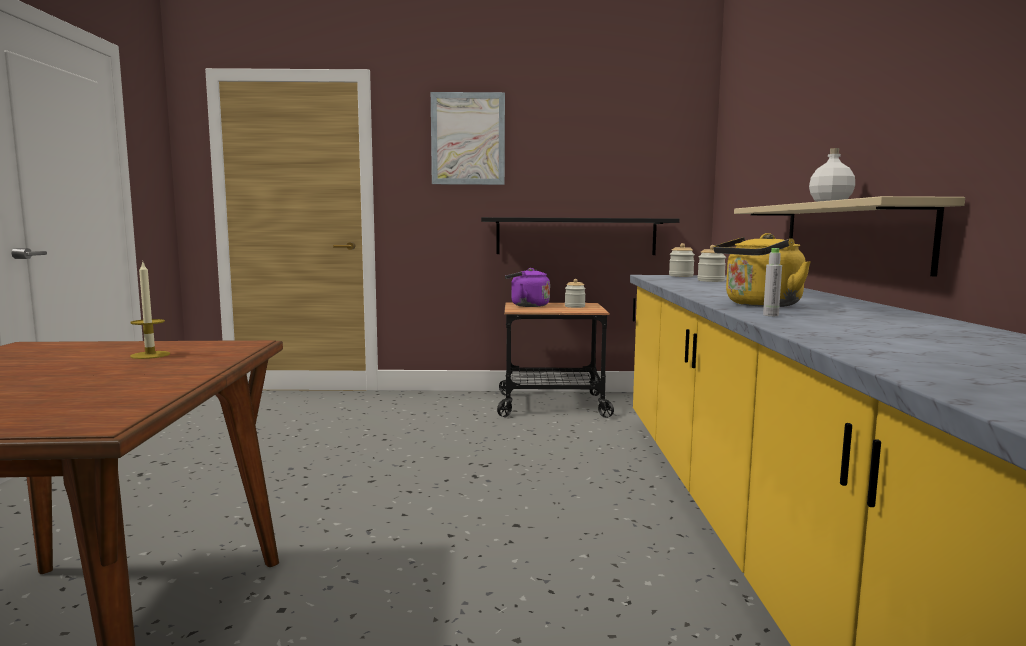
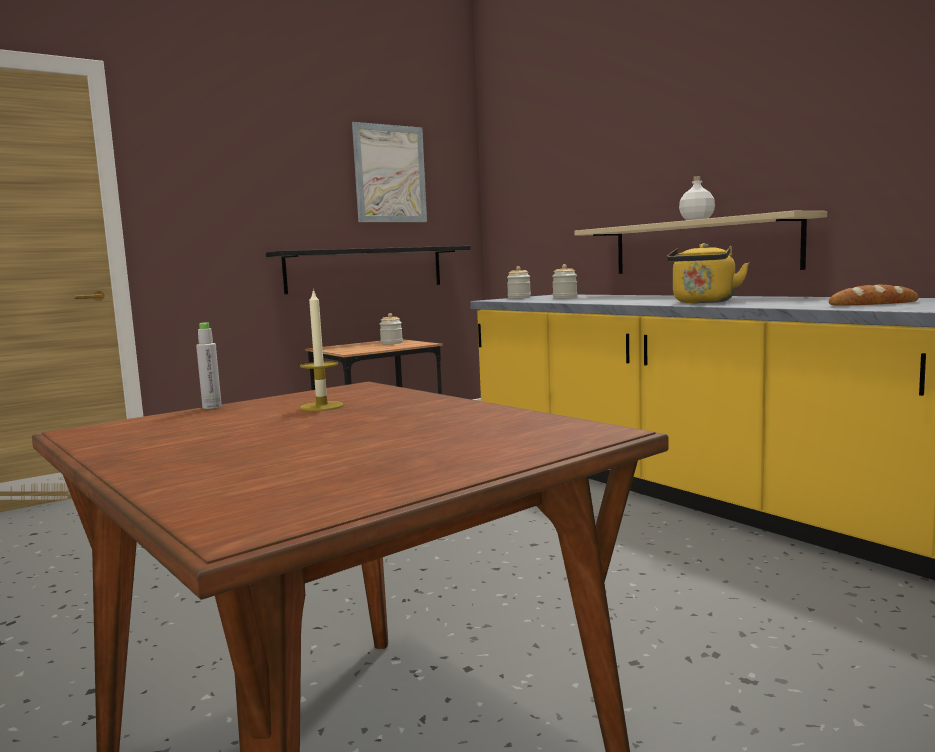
camera: 35 degrees left, 0 degrees up
(468, 139) = (240, 158): picture -> picture (390, 174)
(527, 305) = (342, 348): purple kettle -> none
(770, 315) = (749, 304): grey bottle -> grey bottle (212, 407)
(895, 338) = (873, 304): none -> bread

